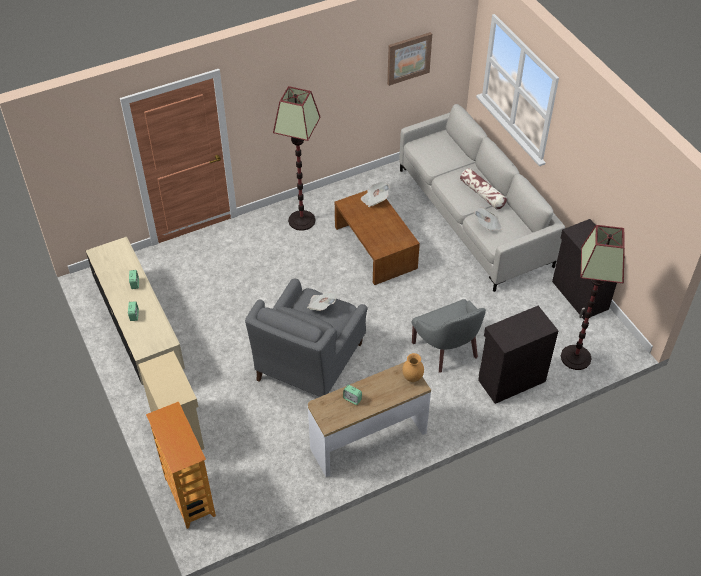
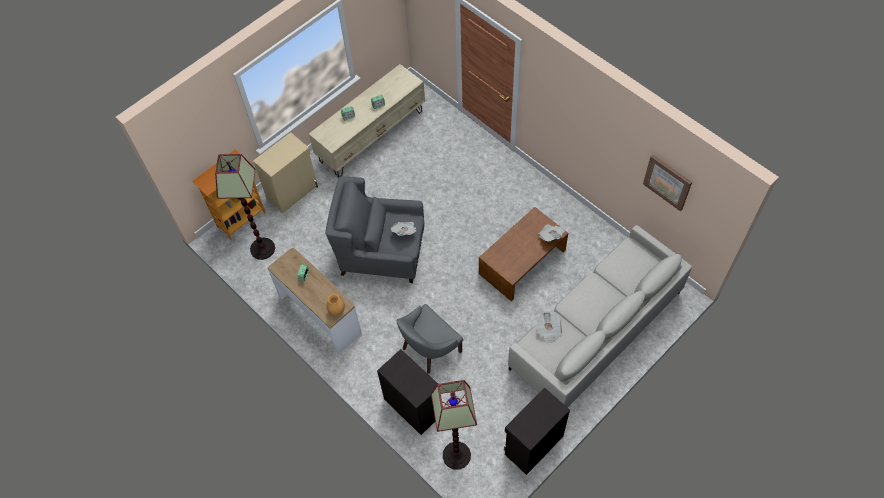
camera: 75 degrees right, 10 degrees up
(301, 220) = (529, 198): floor lamp -> floor lamp (262, 248)
(482, 194) = (588, 317): pillow -> none

